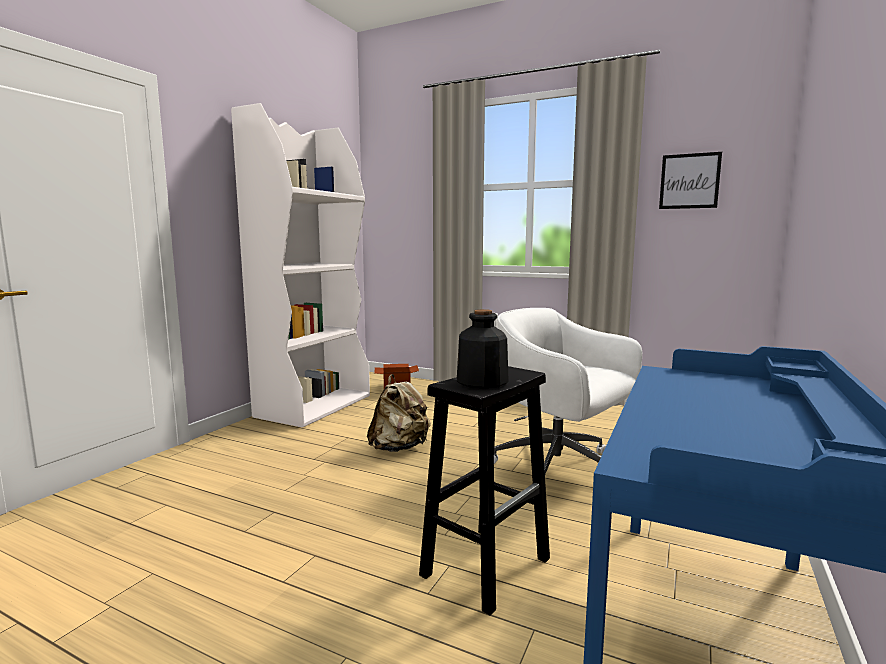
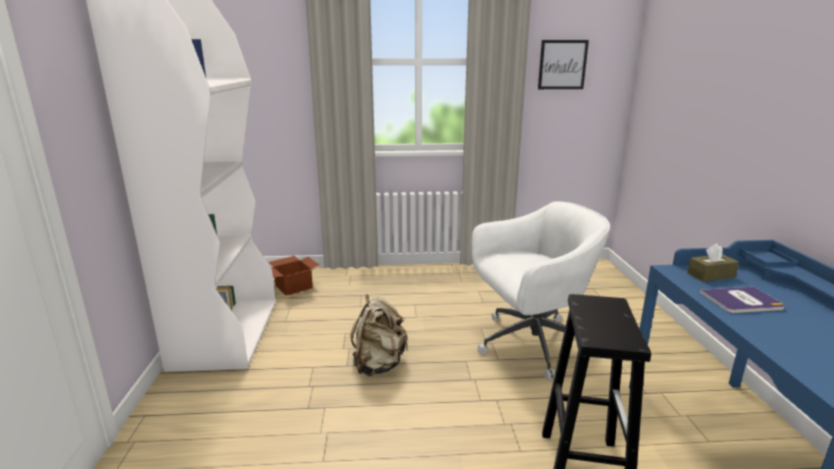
camera: 30 degrees left, 10 degrees up
(482, 381) = (609, 327): bottle -> none
(560, 468) = (530, 344): white office chair -> white office chair turned 150 degrees clockwise
(690, 396) = (741, 301): none -> book
(701, 379) = (710, 275): none -> brown tissue box

